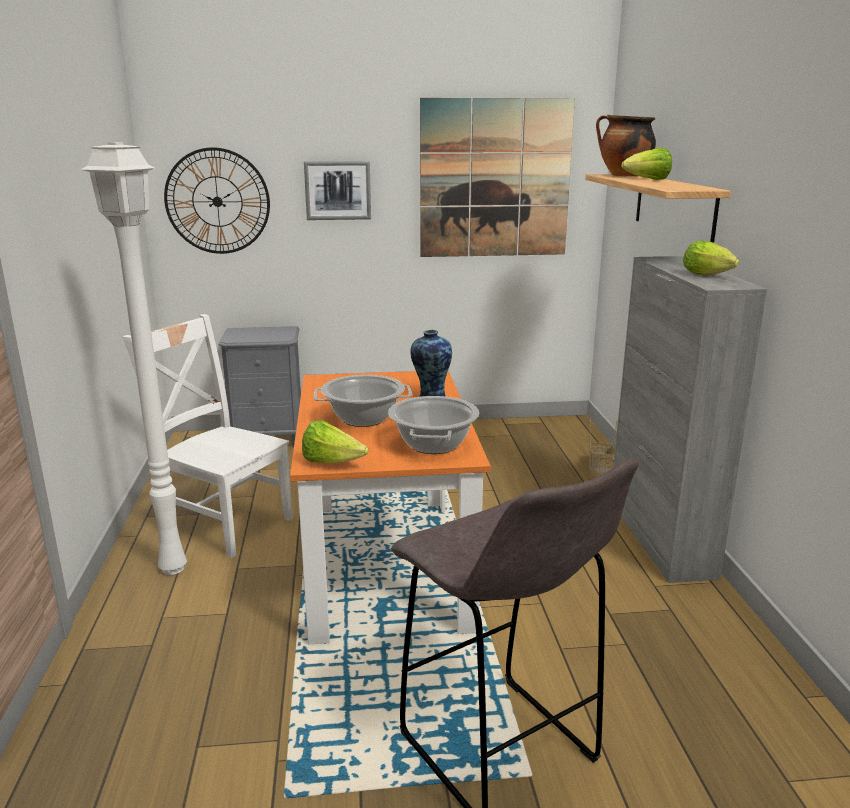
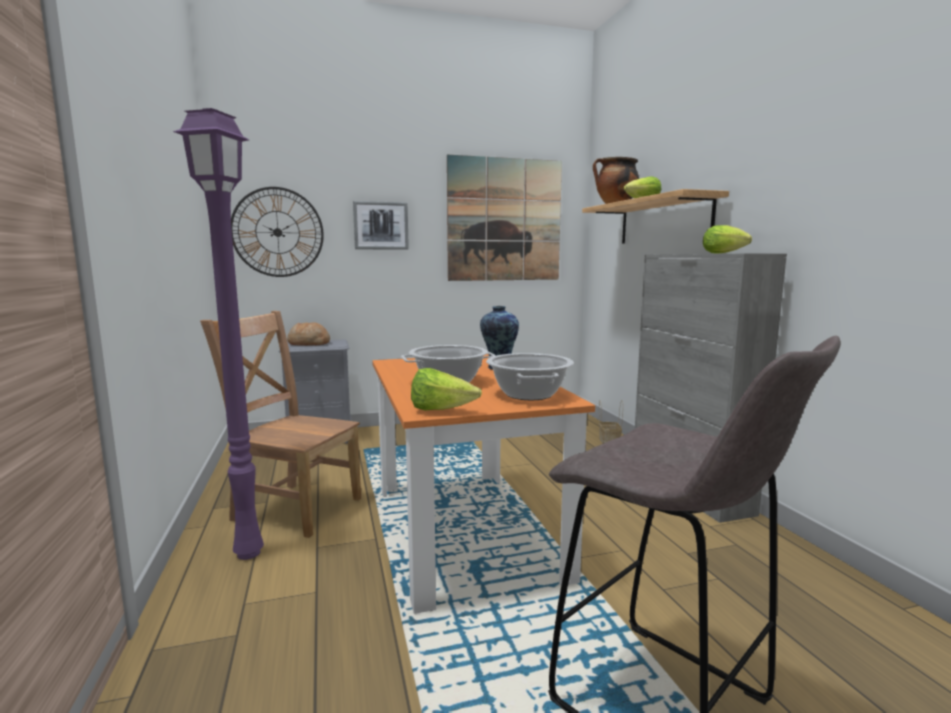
camera: 10 degrees left, 10 degrees down
(170, 569) = (246, 554): white floor lamp -> purple floor lamp
(224, 523) = (294, 507): white chair -> brown chair
(253, 333) = (308, 344): none -> bread

